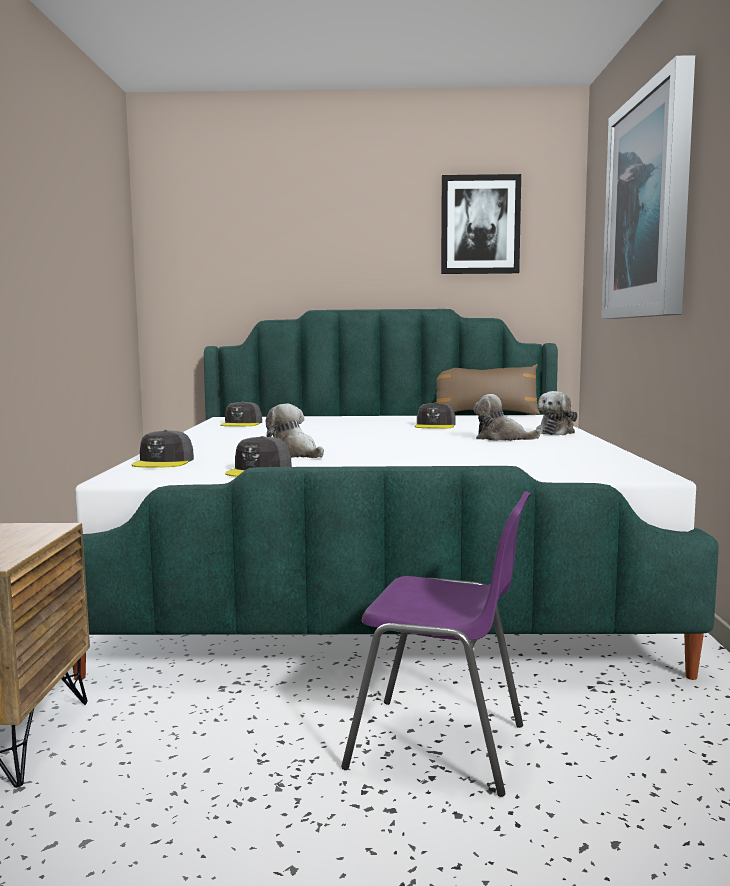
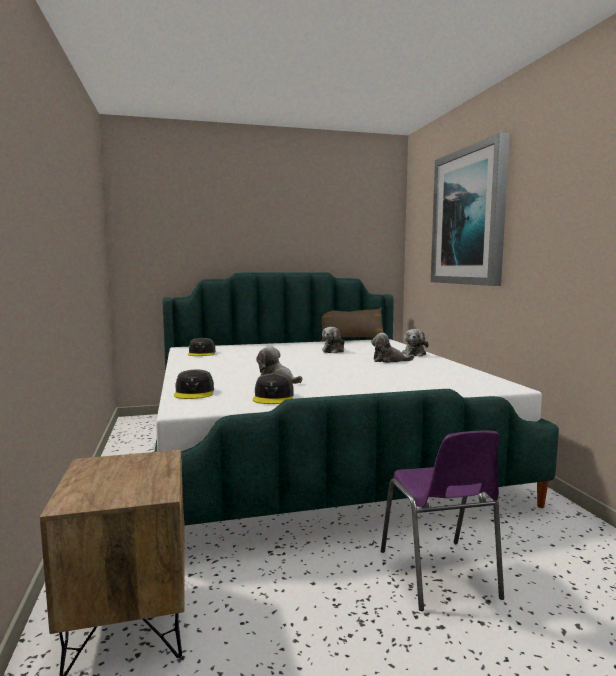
camera: 15 degrees left, 0 degrees up
(435, 426) = (334, 351): grey cap -> plush toy
(442, 747) = (439, 575): purple chair -> purple chair turned 75 degrees clockwise
(480, 225) = (344, 218): picture -> none

